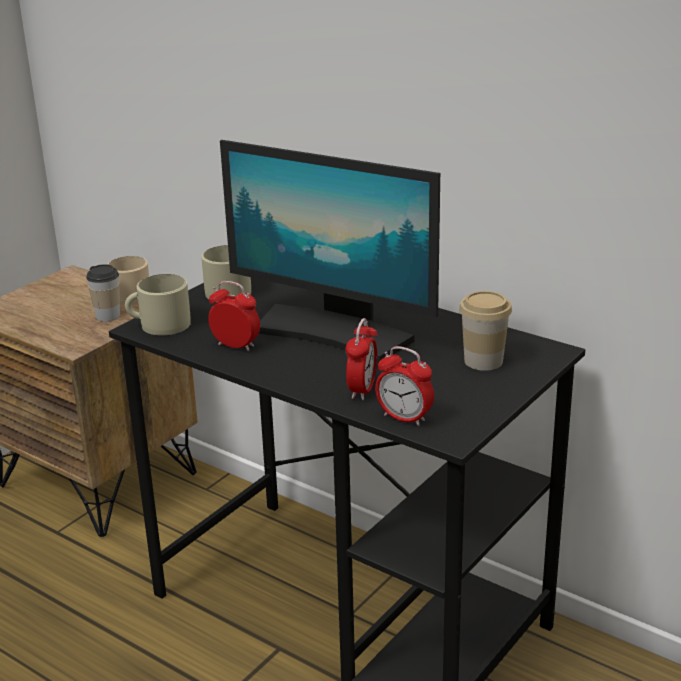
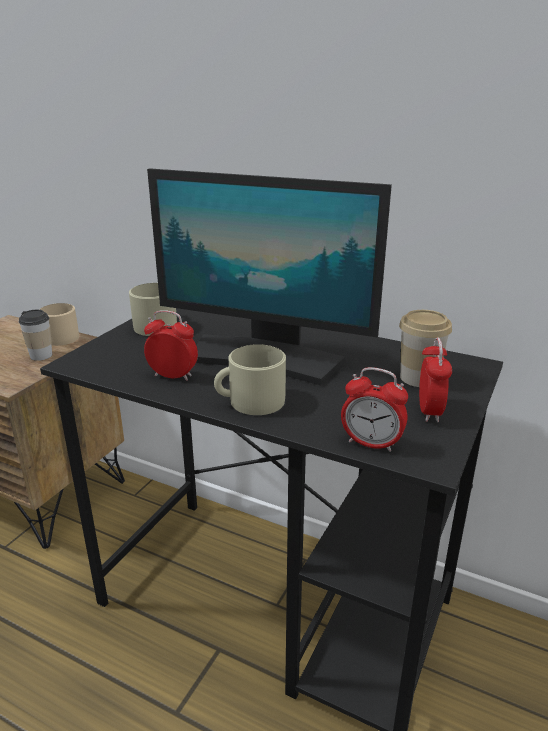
camera: 10 degrees left, 0 degrees up
(159, 324) = (92, 359): beige mug -> beige mug (250, 401)
(362, 390) = (315, 414): alarm clock -> alarm clock (429, 411)

